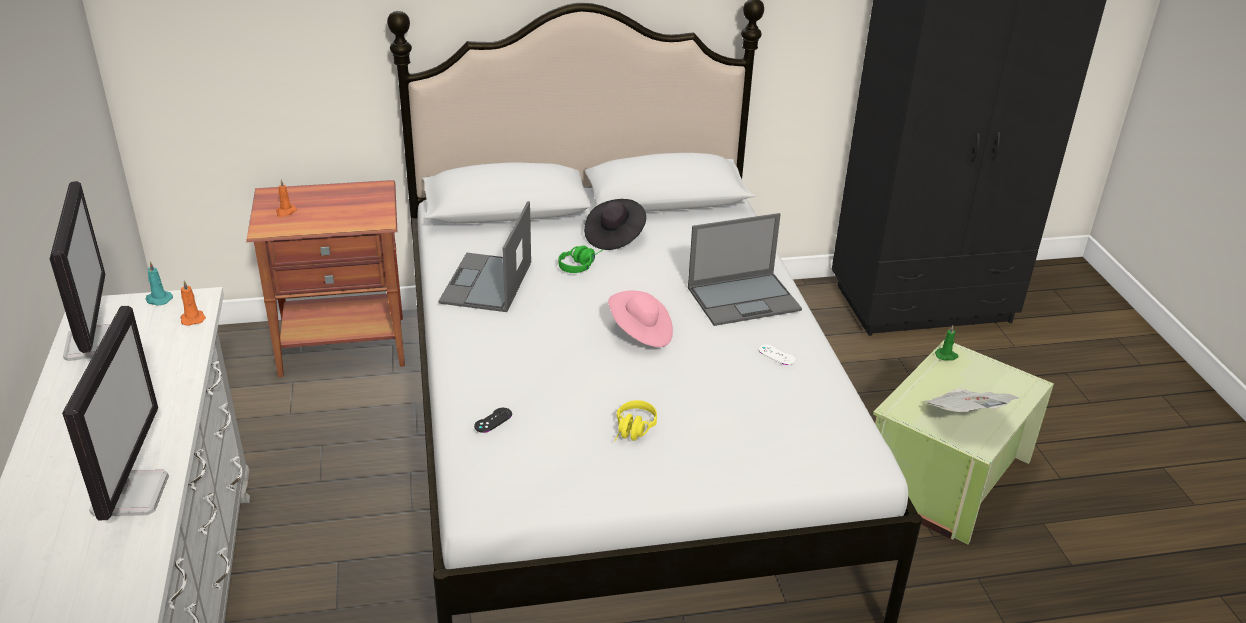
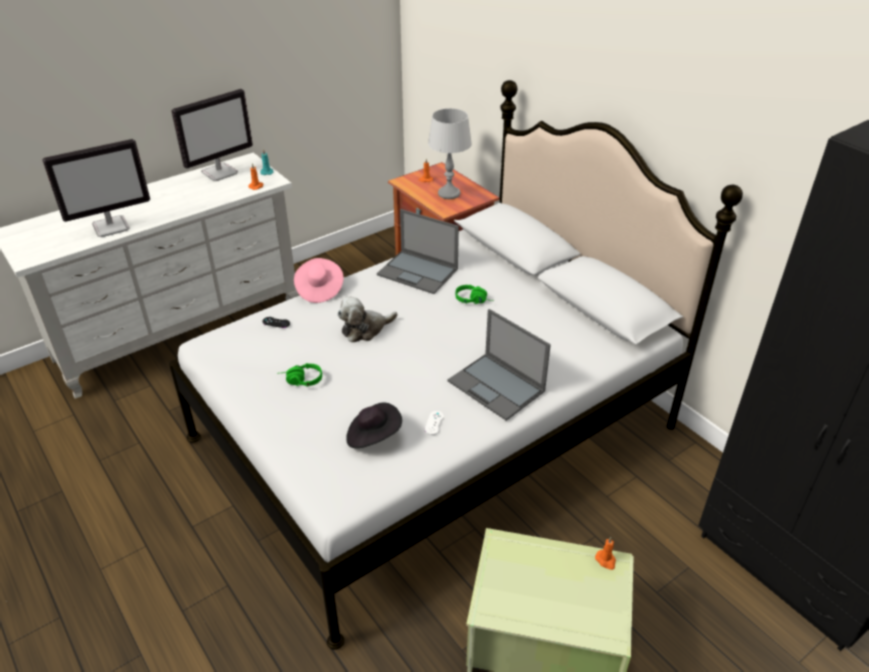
camera: 65 degrees right, 5 degrees up
(343, 207) = (449, 194): none -> grey table lamp
(486, 283) = (418, 272): laptop -> laptop turned 135 degrees counterclockwise
(571, 354) = (365, 329): none -> plush toy
(614, 237) = (525, 302): black hat -> black hat (373, 436)
(633, 431) = (300, 381): yellow headphones -> green headphones
(640, 333) = (411, 350): pink hat -> pink hat (319, 289)
(946, 356) = (606, 560): green candle -> orange candle
(965, 417) = (521, 593): newspaper -> none

